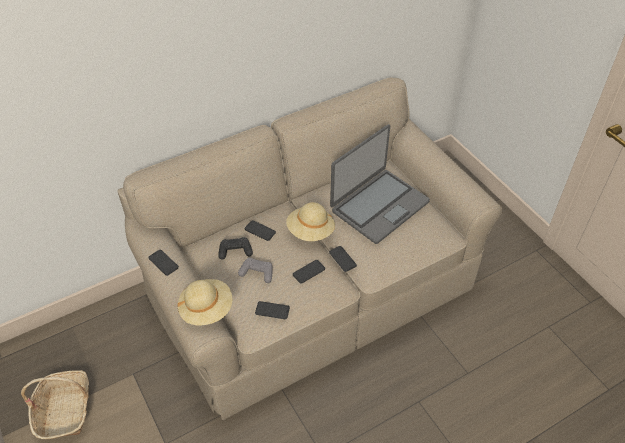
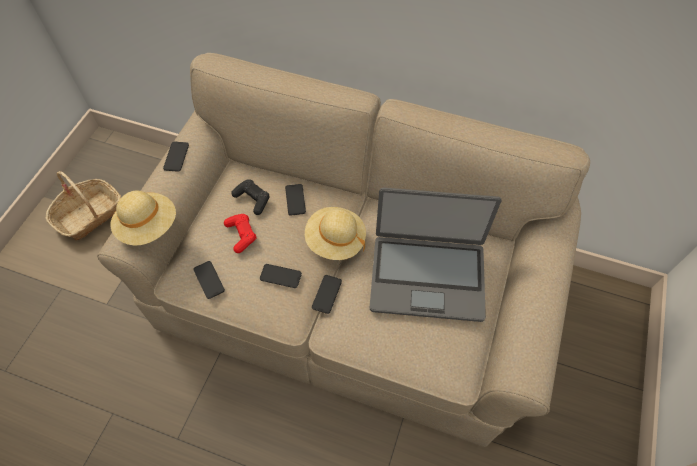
camera: 50 degrees right, 10 degrees up
(257, 273) = (241, 235): grey game controller -> red game controller

